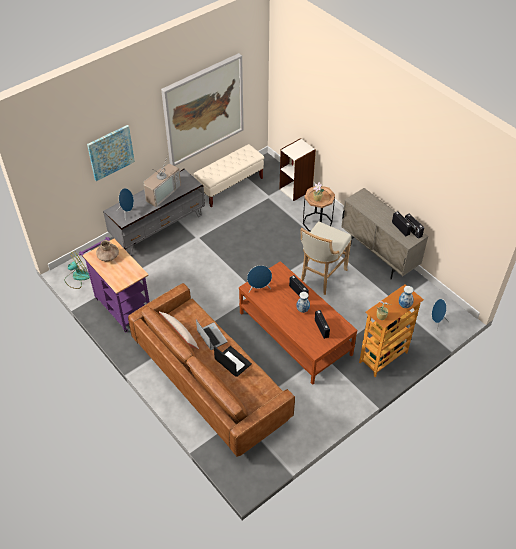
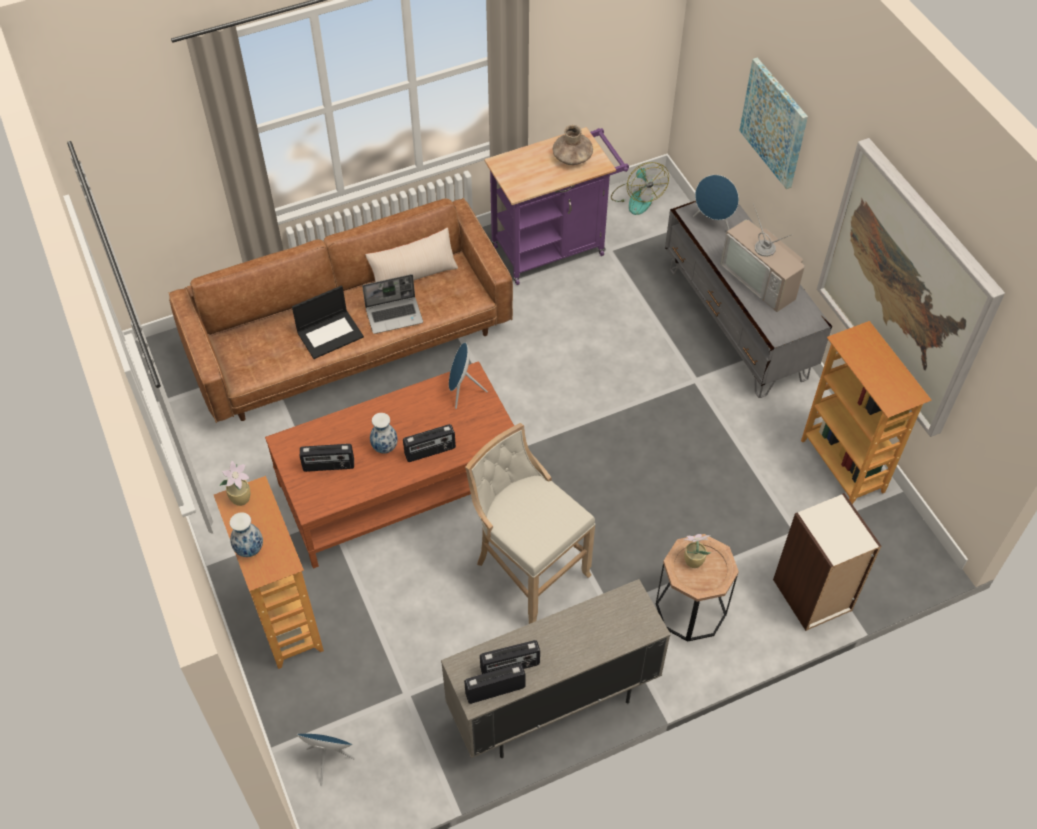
camera: 105 degrees right, 5 degrees up
(230, 186) = (843, 466): beige bench -> bookcase

